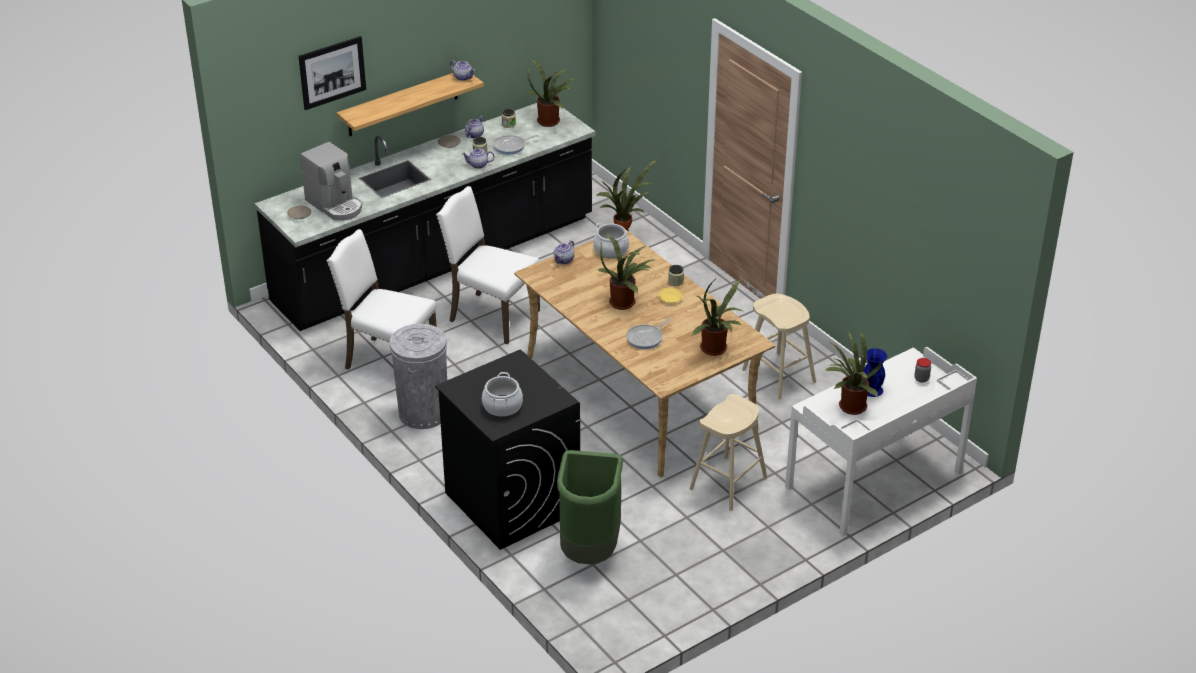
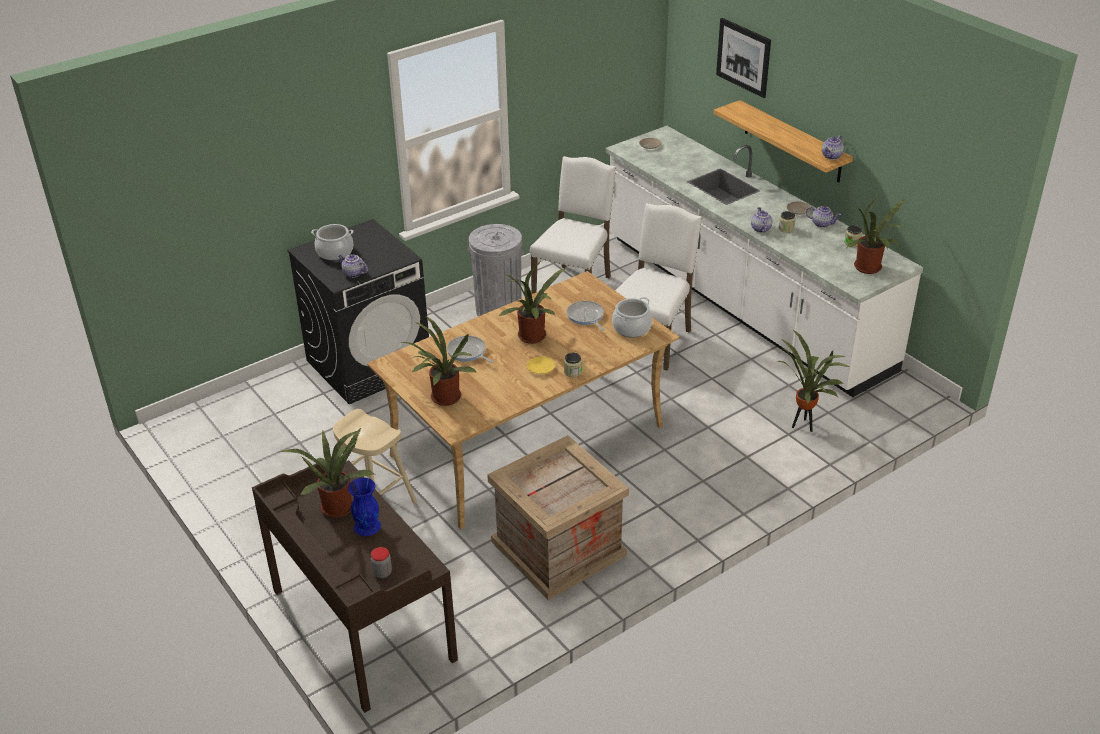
camera: 90 degrees right, 0 degrees up
(335, 205) = (670, 161): coffee machine -> none
(436, 261) = (742, 303): black counter -> white counter
(511, 146) = (804, 246): frying pan -> frying pan (586, 317)
(564, 260) = (608, 299): teapot -> teapot (353, 273)
(590, 551) = (292, 411): green trash can -> none
(778, 376) = (559, 550): beige stool -> crate
(874, 480) = (361, 625): white desk -> brown desk

